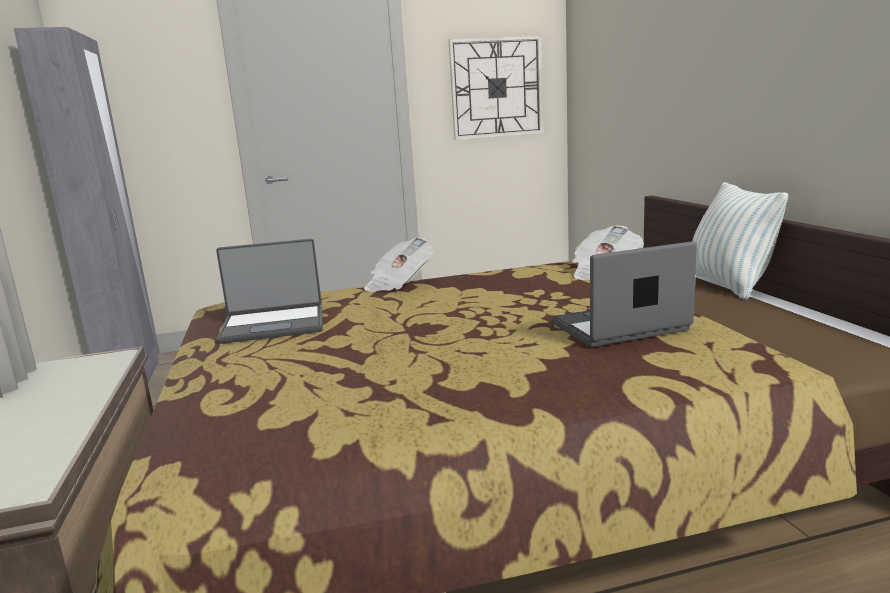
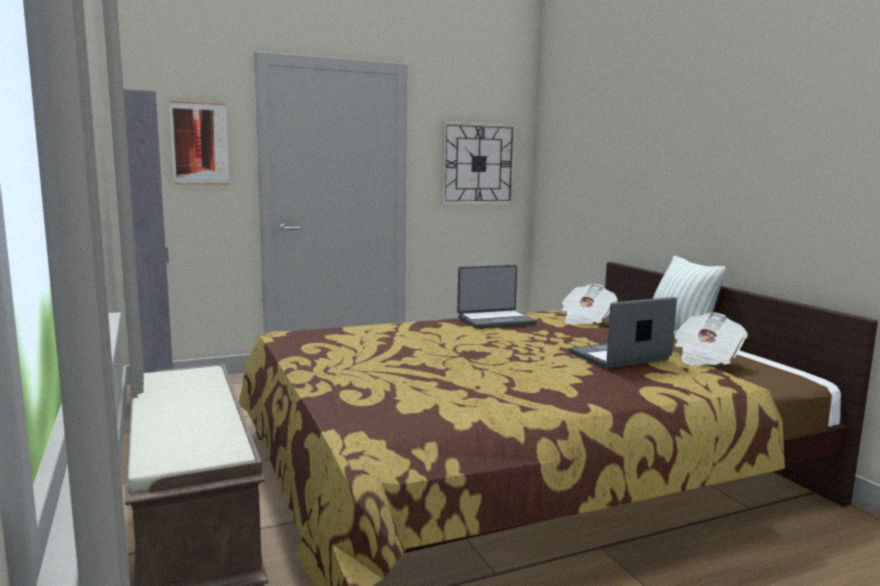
camera: 10 degrees left, 5 degrees down
(162, 90) = (200, 143): none -> picture
(274, 325) = (347, 349): laptop -> laptop (495, 320)
(399, 284) = (426, 322): newspaper -> newspaper (705, 358)

